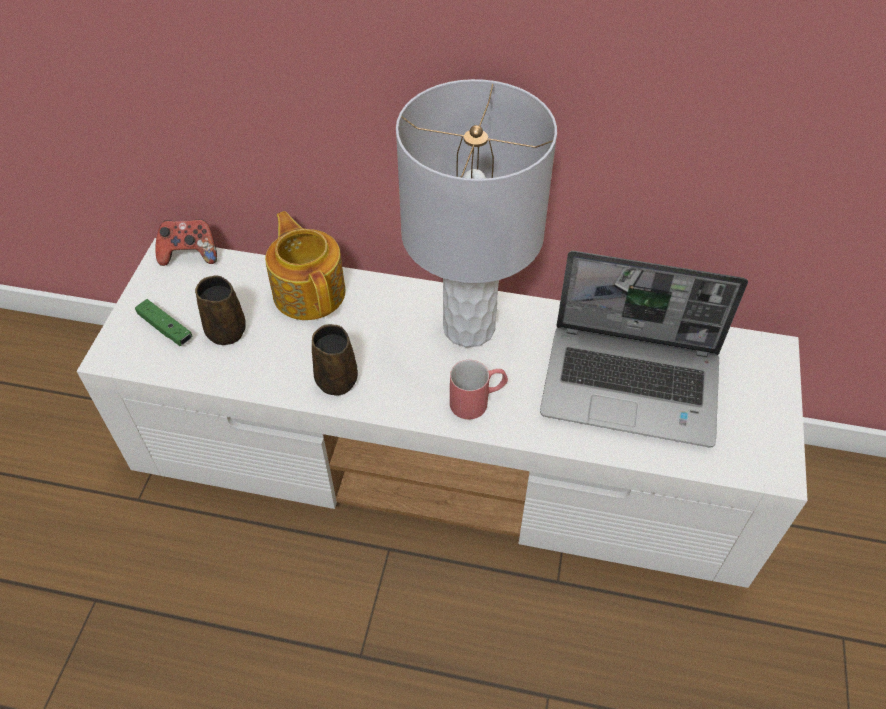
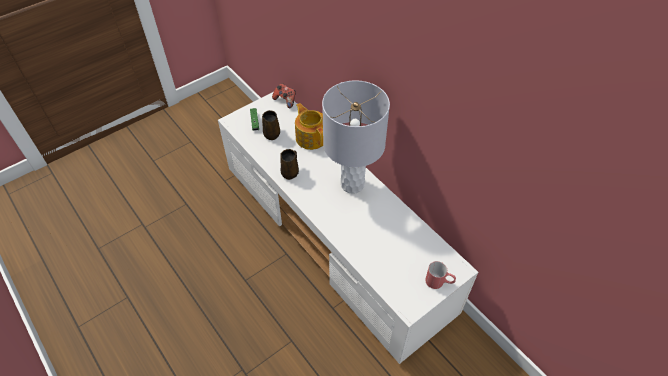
camera: 40 degrees right, 0 degrees up
(309, 291) = (311, 137): teapot -> teapot turned 45 degrees counterclockwise
(478, 401) = (328, 211): red mug -> red mug (439, 282)
(633, 385) = (389, 243): laptop -> none

